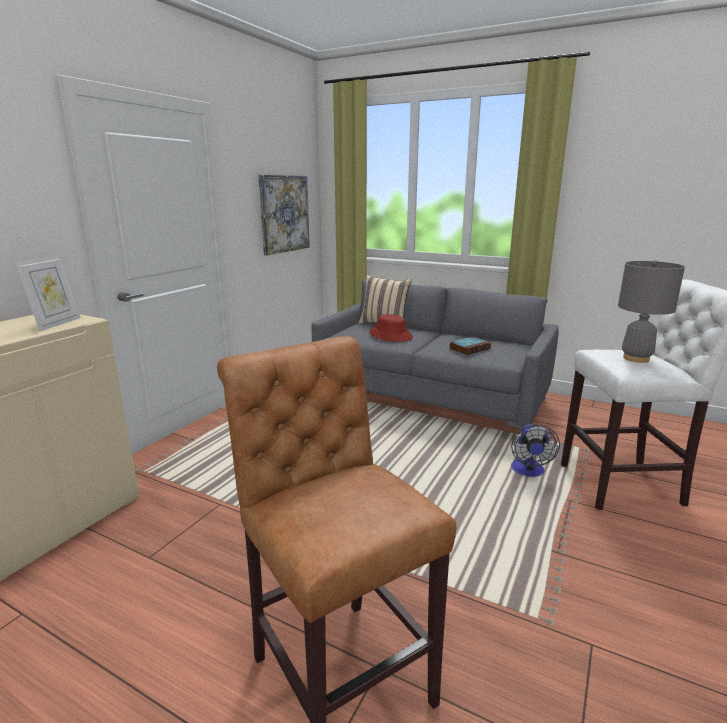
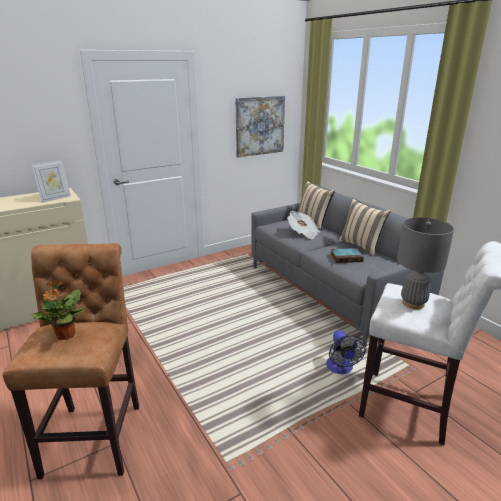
camera: 30 degrees right, 5 degrees up
(340, 497) = (65, 335): none -> potted plant
(390, 335) = (303, 233): red hat -> newspaper
(466, 336) = (361, 246): none -> beige pillow
(528, 471) = (341, 369): fan -> fan turned 45 degrees counterclockwise

